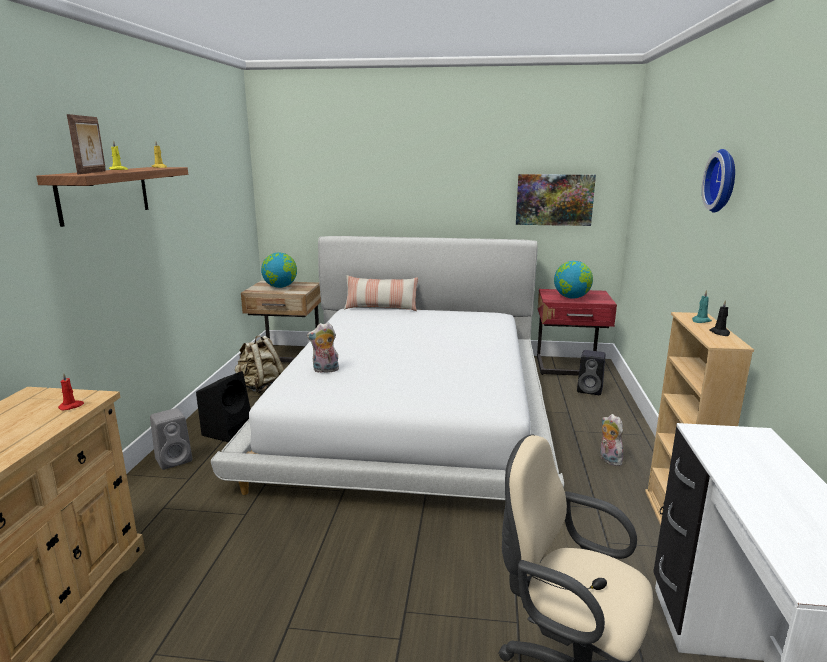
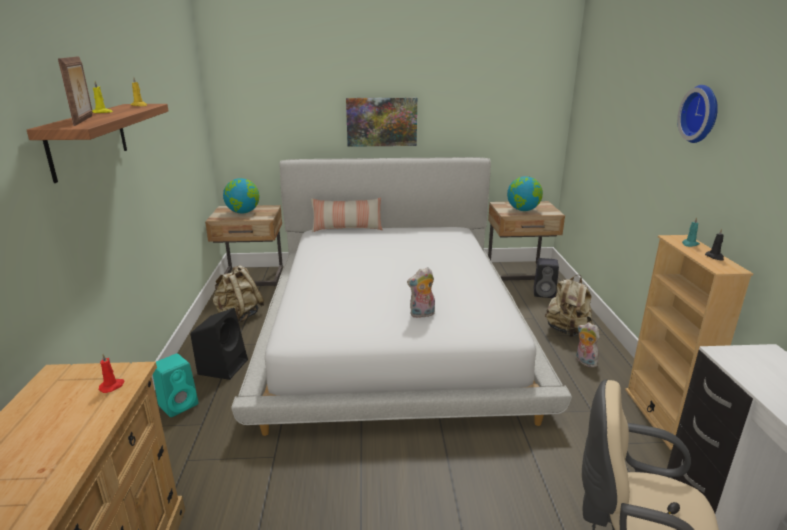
camera: 10 degrees left, 5 degrees up
(175, 459) = (179, 404): grey speaker -> turquoise speaker
(325, 370) = (326, 304): plush toy -> plush toy (422, 314)
(554, 199) = (503, 118): picture -> picture (381, 122)
(569, 368) = (519, 273): red nightstand -> beige nightstand
(600, 428) = (567, 331): none -> beige backpack

